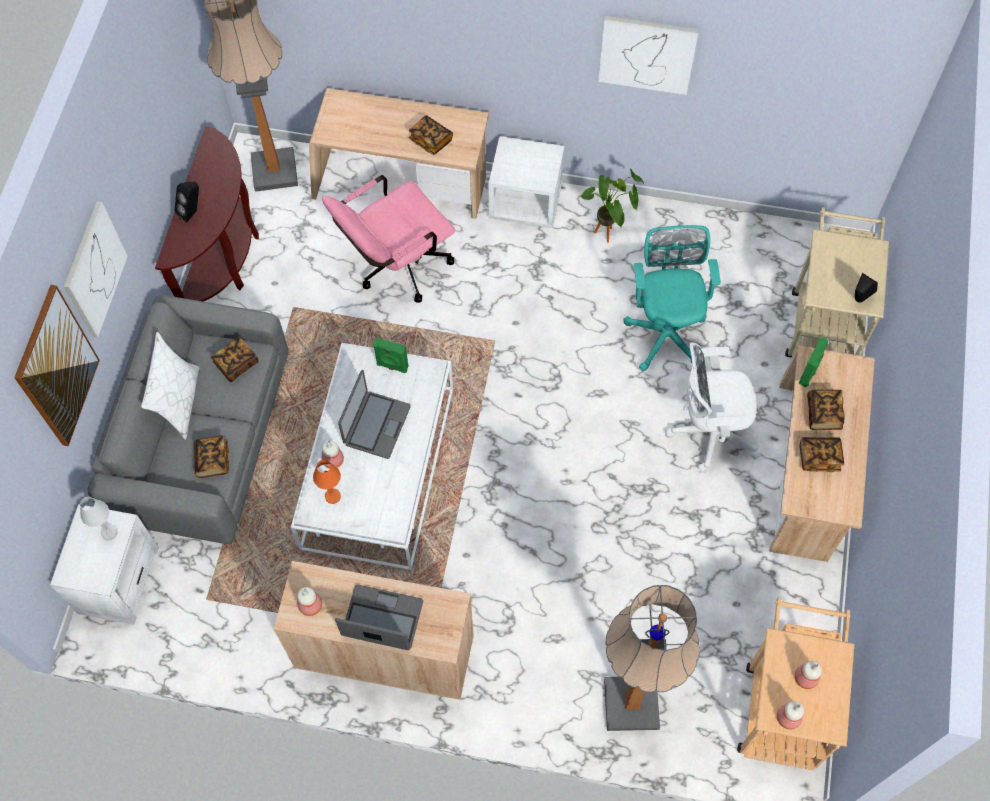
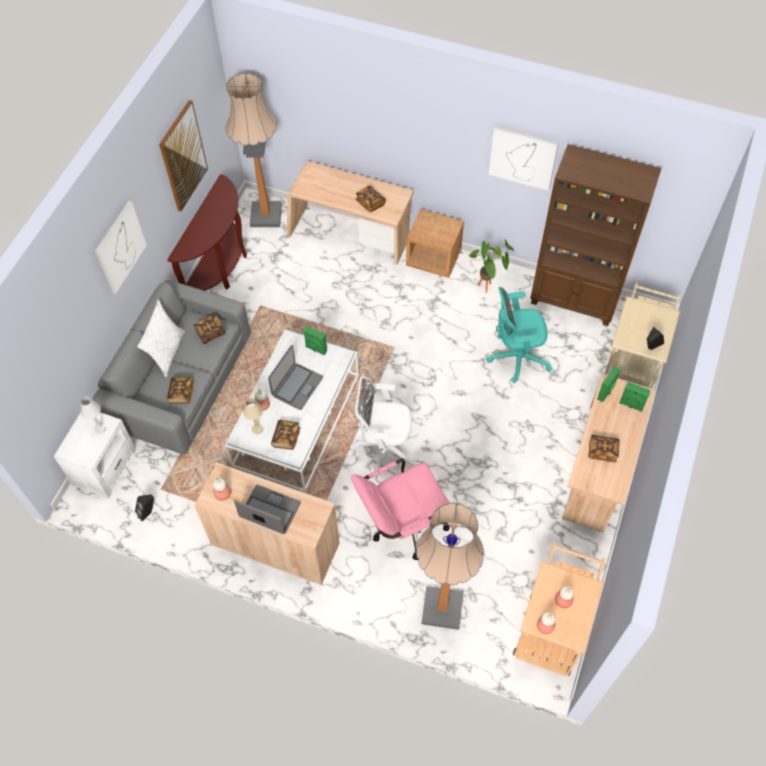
camera: 10 degrees right, 5 degrees down
(56, 367) = (81, 305): picture -> picture (183, 156)
(192, 212) = (199, 227): black speaker -> black speaker (148, 513)
(332, 496) = (257, 429): orange table lamp -> beige table lamp
(396, 267) = (335, 289): pink office chair -> pink office chair (402, 526)
(526, 202) = (434, 258): white nightstand -> brown nightstand
(665, 331) = (515, 357): turquoise office chair -> turquoise office chair turned 105 degrees counterclockwise
(708, 433) = (533, 431): white office chair -> white office chair (385, 448)
(731, 236) = (574, 300): none -> brown bookcase
(823, 414) = (611, 422): book -> book (286, 438)
(846, 386) = (631, 405): none -> green speaker

